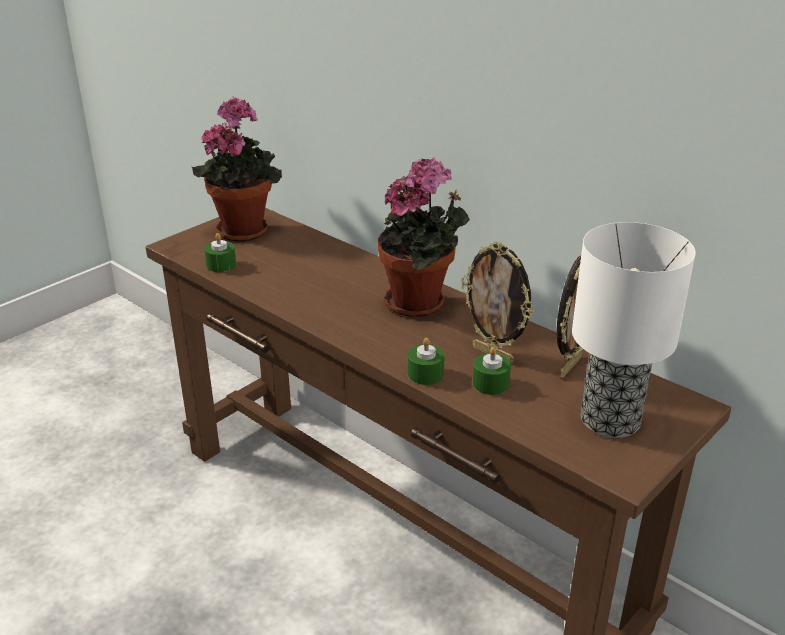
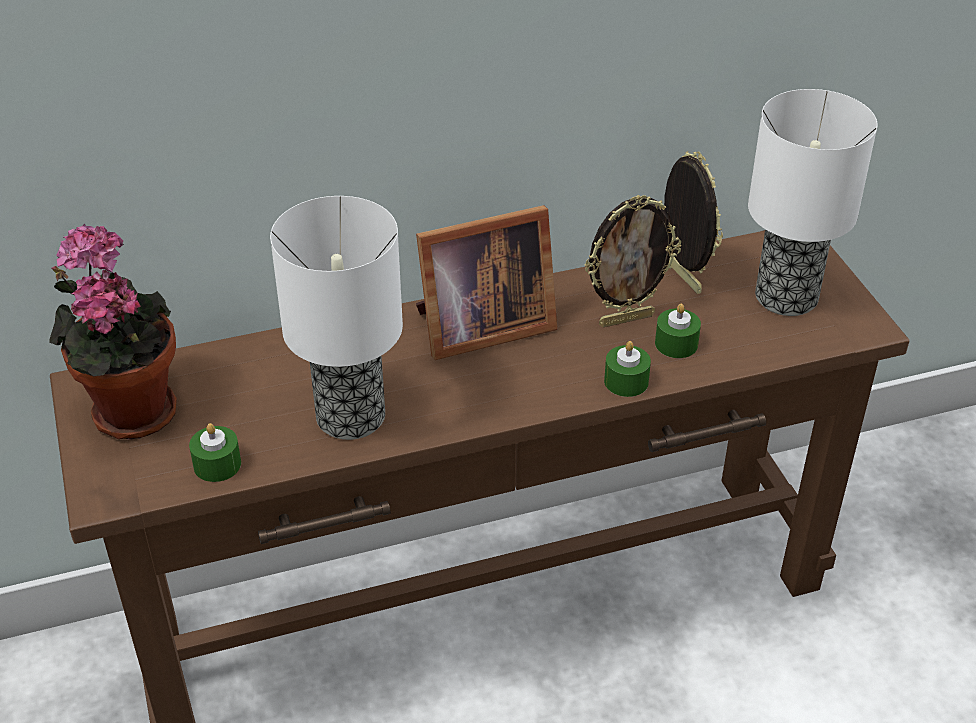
camera: 60 degrees left, 10 degrees up
(295, 288) = (349, 415): none -> table lamp
(420, 303) = (479, 328): potted plant -> picture frame

